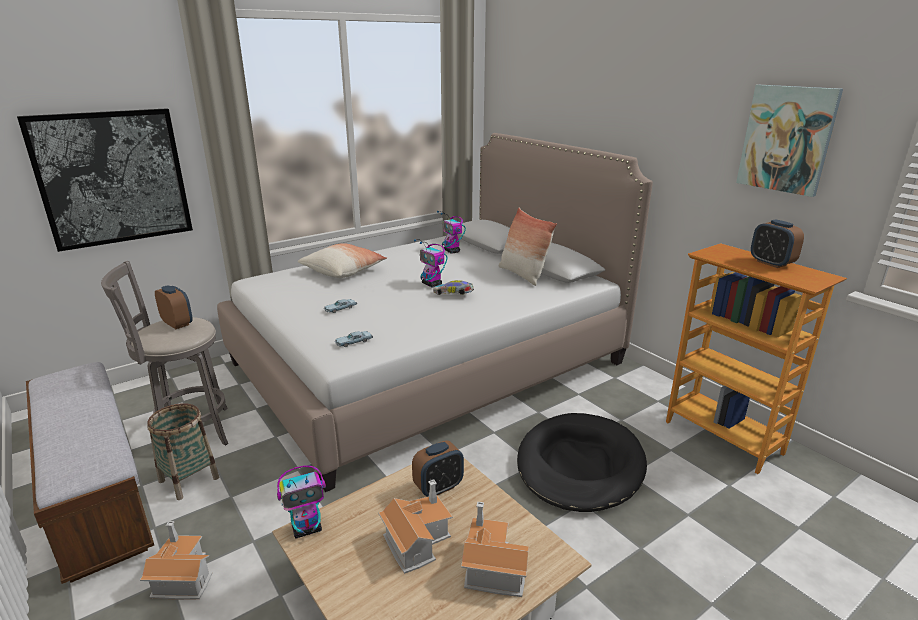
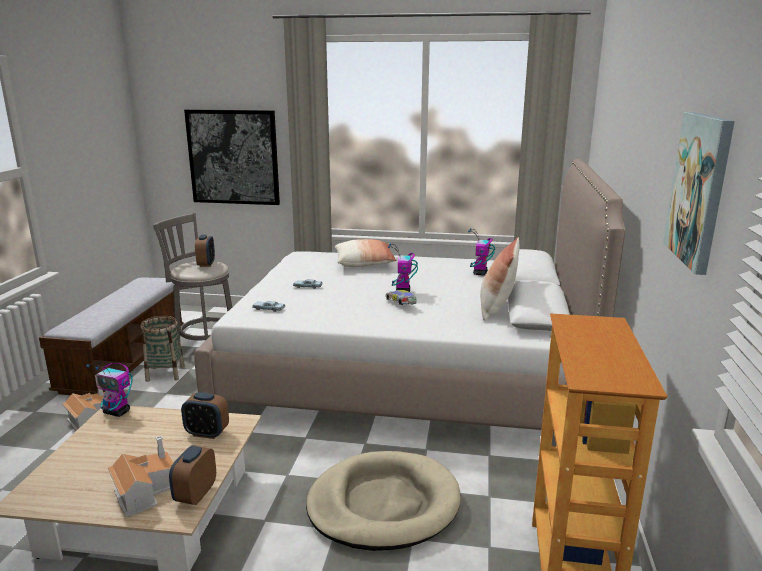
camera: 45 degrees right, 5 degrees down
(416, 539) = (144, 451): toy house -> none
(579, 466) = (383, 504): black dog bed -> beige dog bed
(771, 263) = (616, 351): alarm clock -> alarm clock (195, 495)

